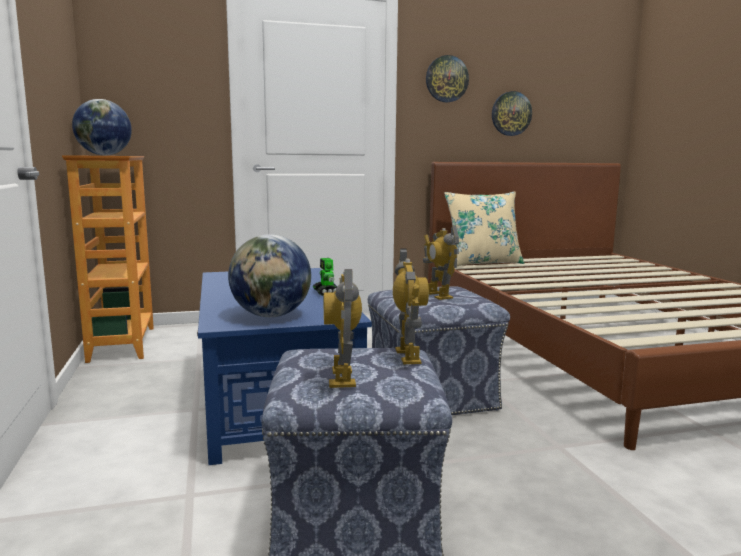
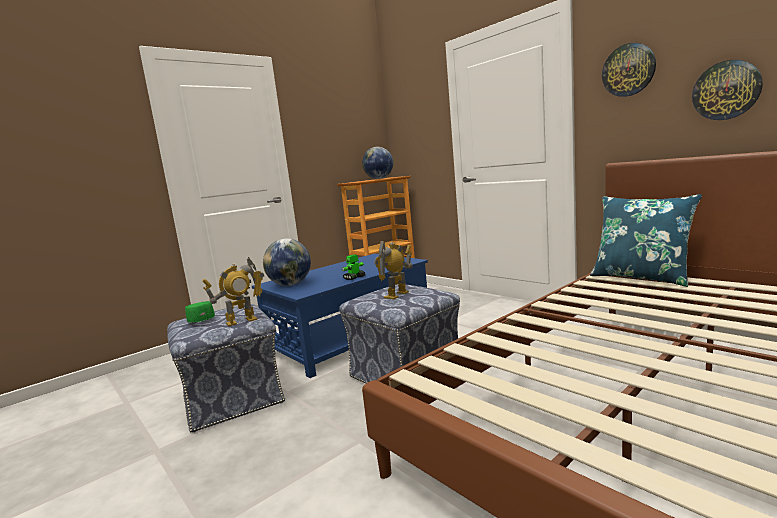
camera: 65 degrees right, 0 degrees up
(342, 377) = (200, 320): toy robot -> green cap
(482, 263) = (641, 277): beige pillow -> blue pillow

